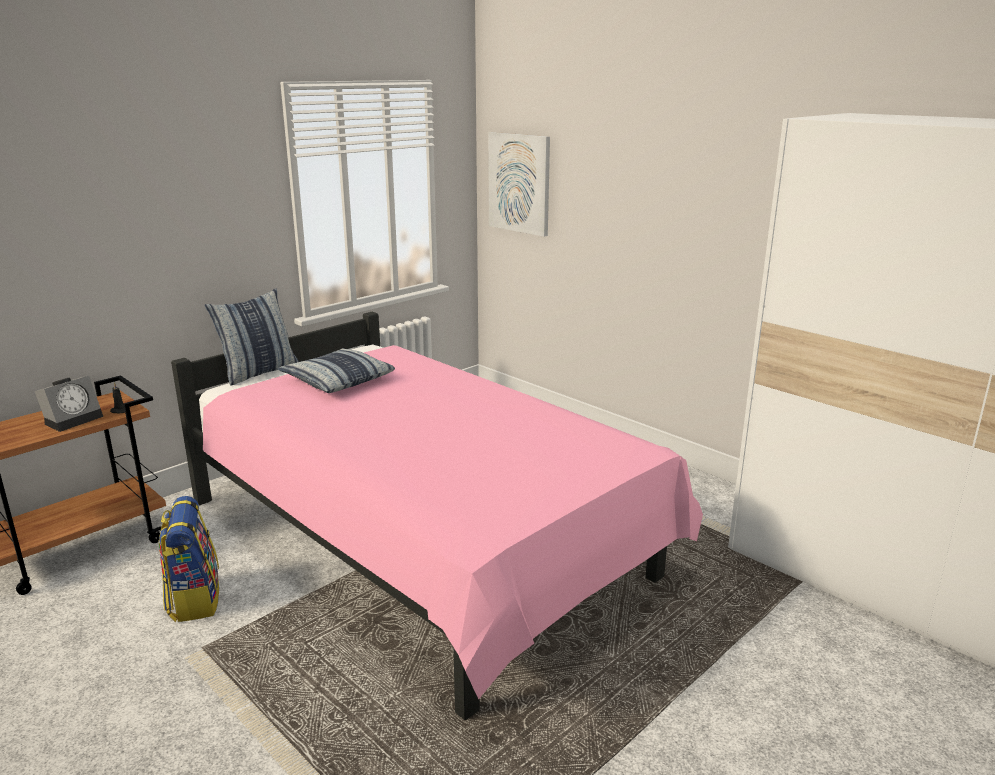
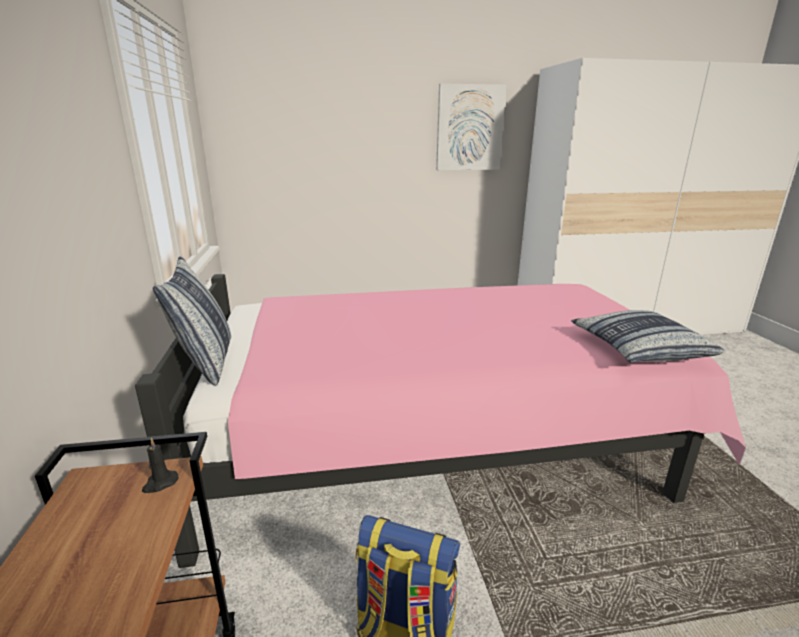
camera: 55 degrees left, 0 degrees up
(74, 419) = (113, 540): alarm clock -> none
(337, 380) = (317, 331): pillow -> pillow (639, 348)
(519, 183) = (263, 141): picture -> picture (469, 128)

